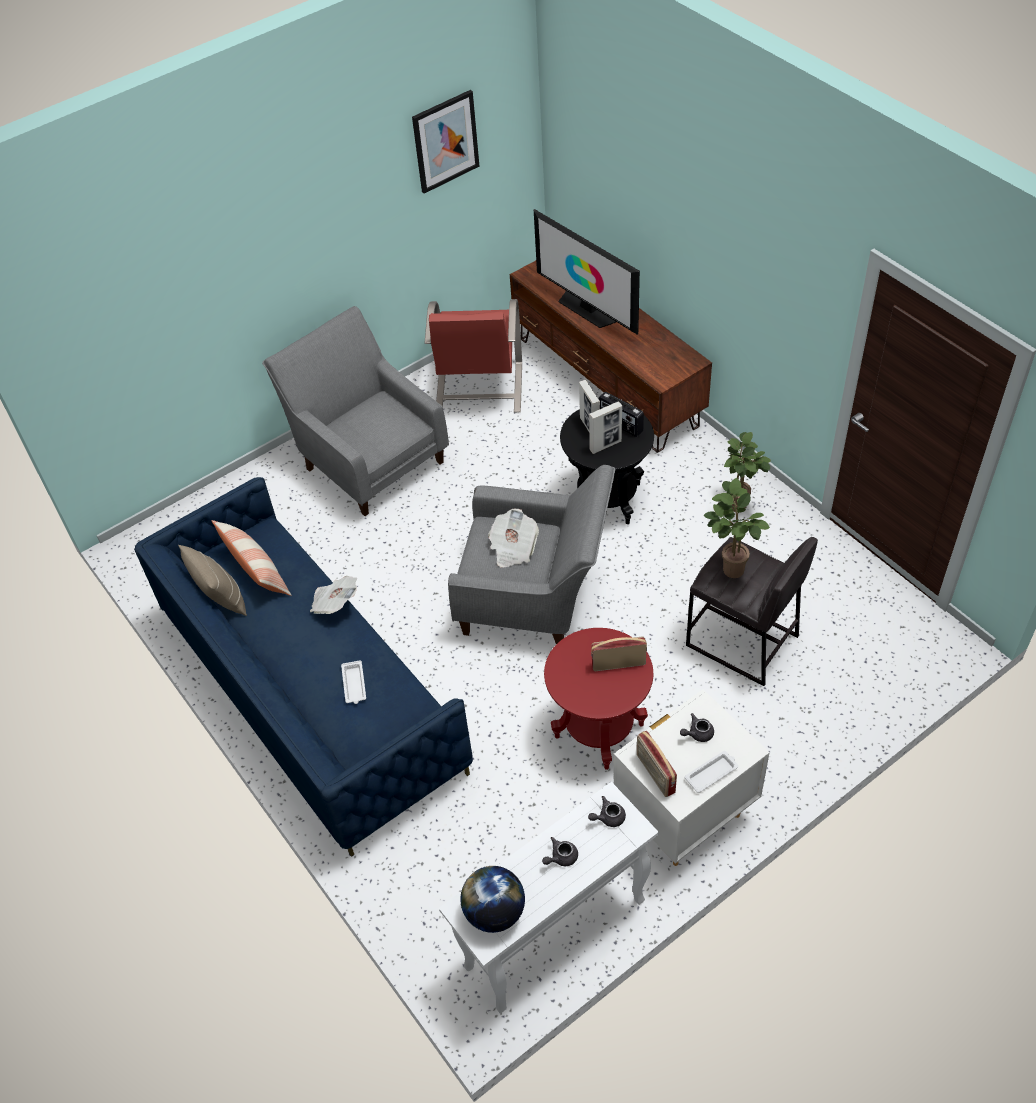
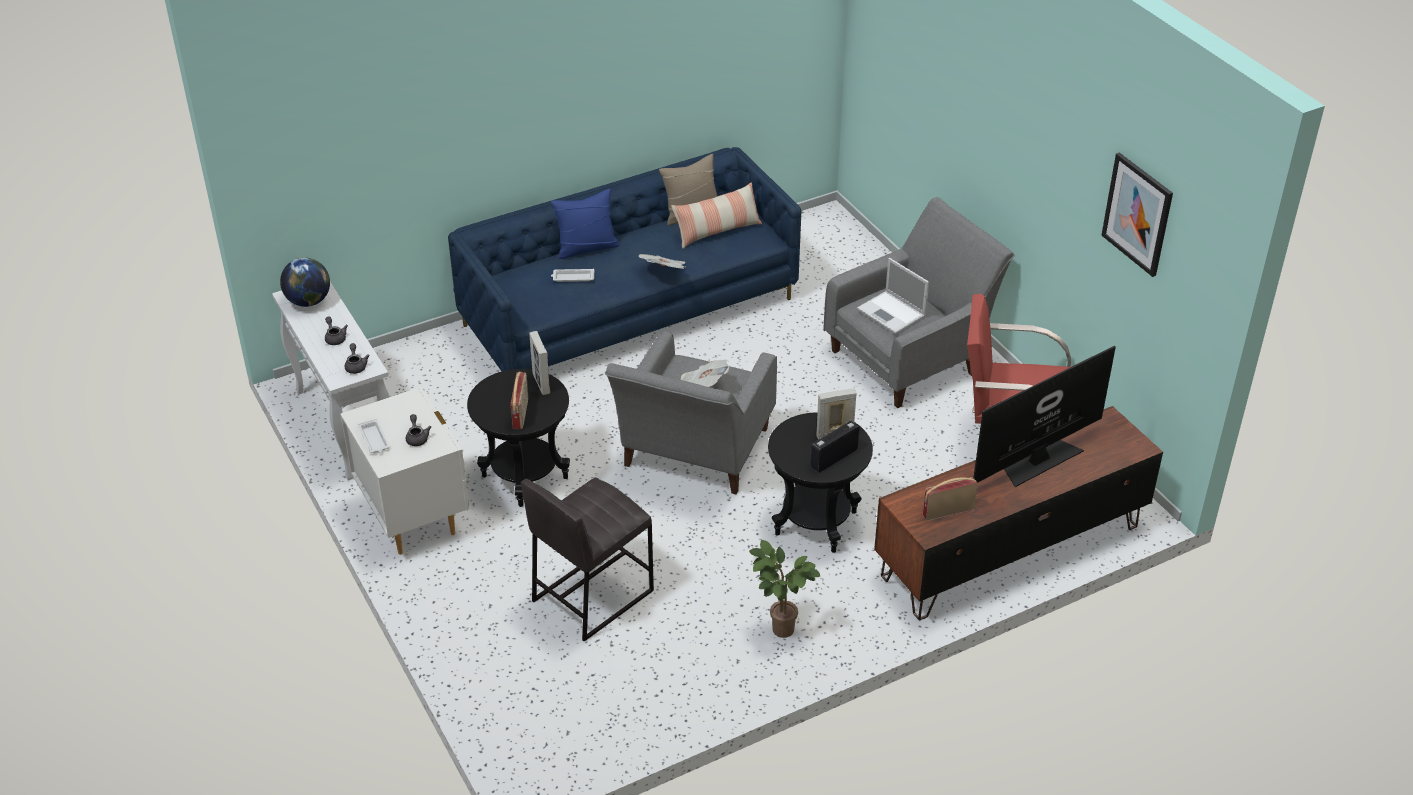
camera: 95 degrees right, 10 degrees down
(295, 683) = (586, 248): none -> blue pillow
(379, 426) = (892, 313): none -> laptop
(599, 731) = (525, 477): red side table -> black side table
(605, 445) = (804, 443): picture frame -> picture frame (541, 383)
(655, 774) = (390, 406): radio -> radio (948, 511)
(729, 568) = (602, 500): potted plant -> none

